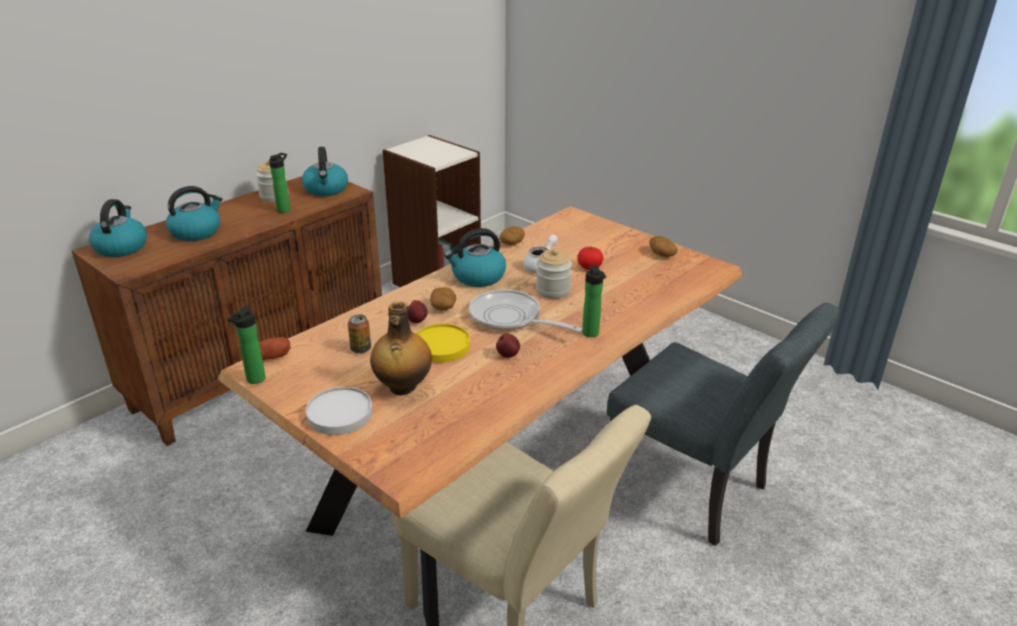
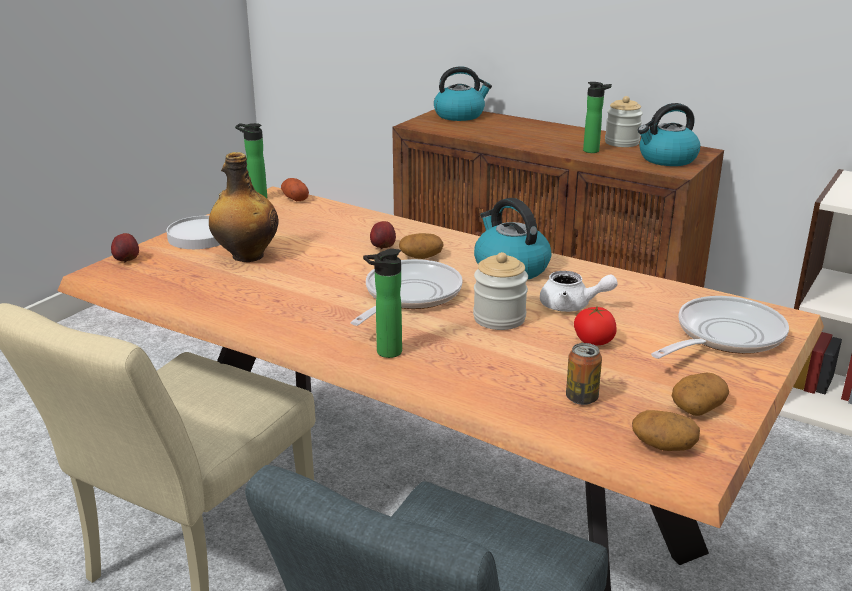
camera: 80 degrees right, 5 degrees down
(196, 232) = (509, 130): kettle -> none
(361, 349) = (317, 230): can -> can (581, 398)
(441, 346) = (332, 265): yellow plate -> none
(508, 355) = (319, 302): apple -> apple (127, 260)
(512, 243) = (629, 280): potato -> potato (663, 445)
(590, 233) = (723, 337): none -> frying pan

